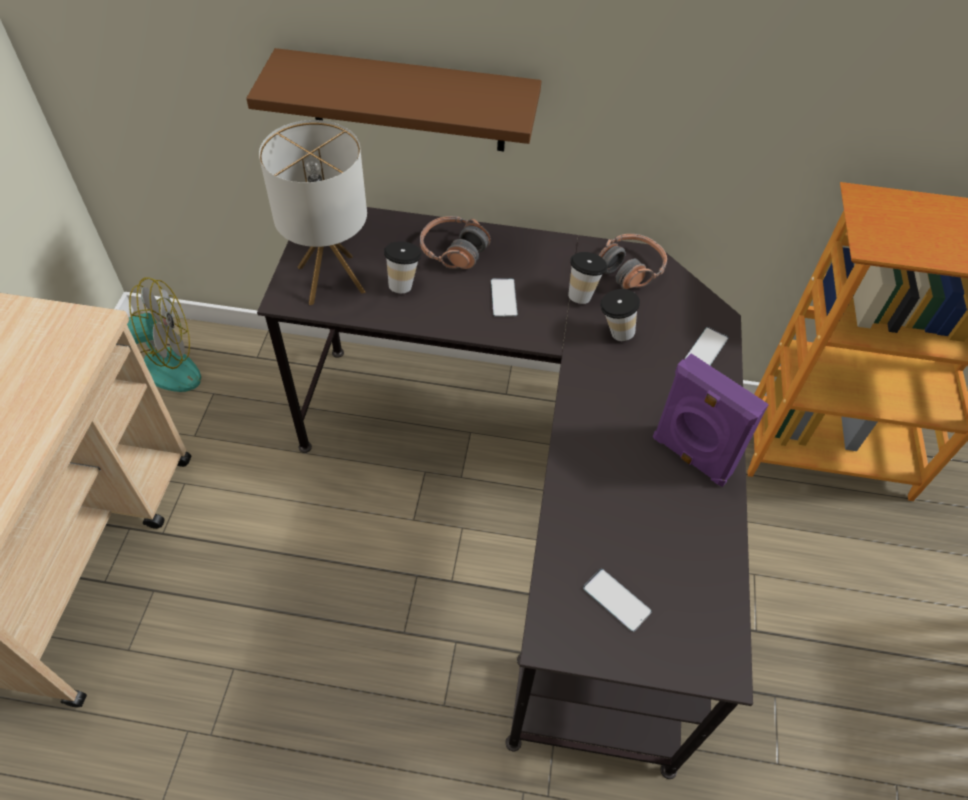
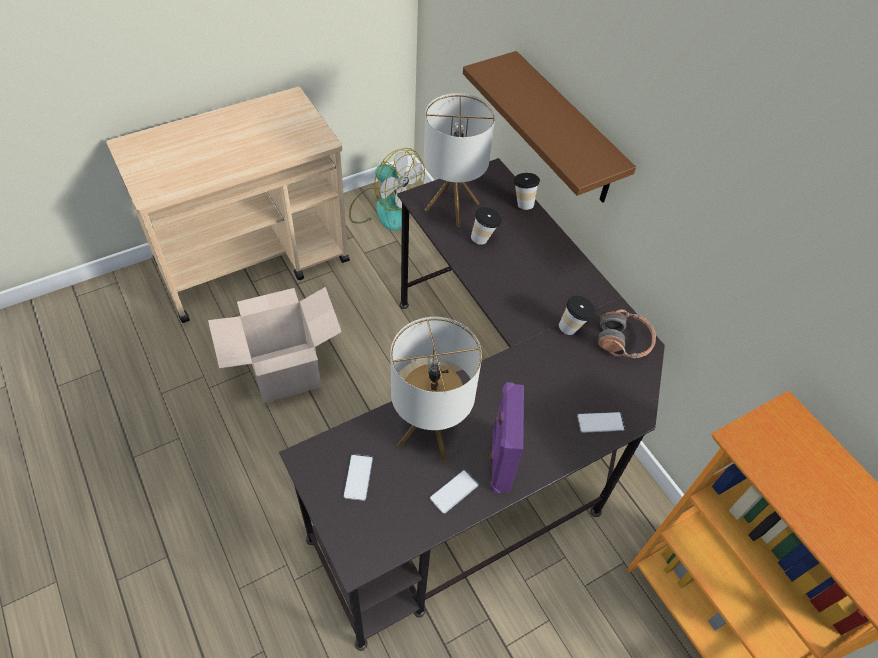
camera: 50 degrees right, 0 degrees up
(275, 629) = (285, 373): none -> cardboard box
(453, 251) = (535, 245): headphones -> none
(503, 298) = (525, 291): phone -> phone (454, 491)
(611, 495) = (429, 433): none -> table lamp
(614, 332) = (559, 363): cup -> cup (522, 203)

